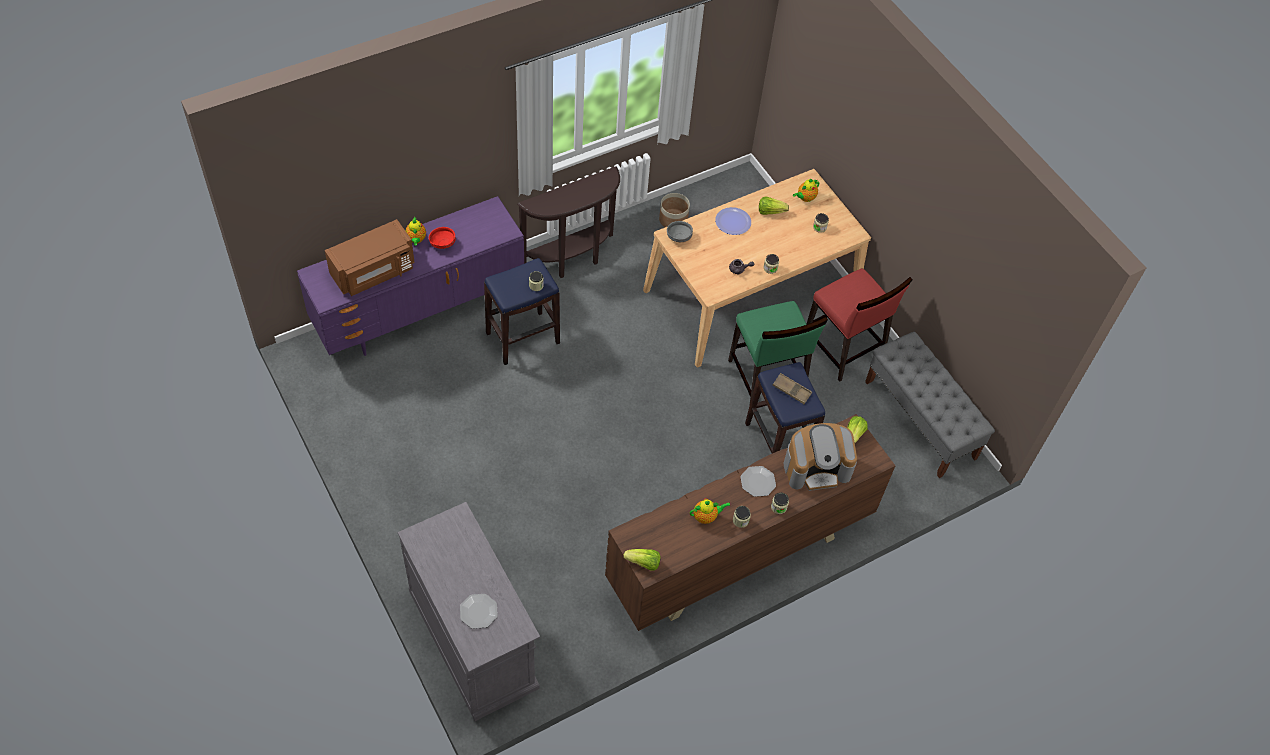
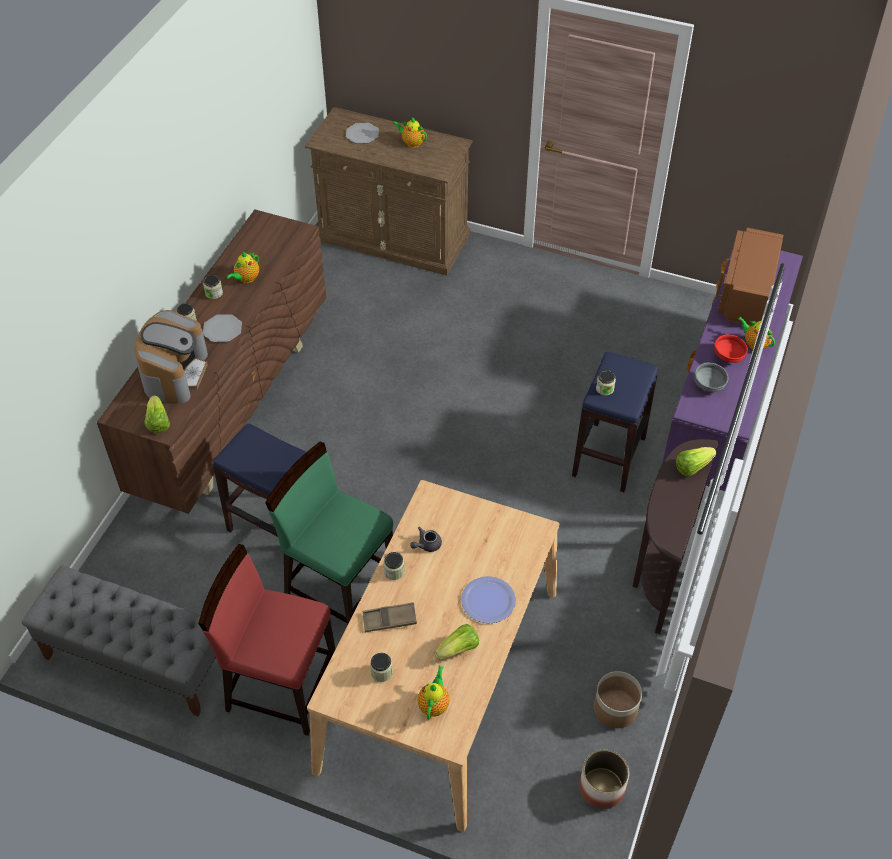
camera: 145 degrees right, 5 degrees down
(449, 567) = (411, 143): none -> teapot
(473, 639) = (393, 237): grey dresser -> brown dresser
(643, 563) = (269, 222): lettuce -> lettuce (692, 467)
(678, 237) = (527, 536): grey bowl -> grey bowl (709, 385)
(716, 196) = (601, 788): none -> planter
(791, 390) = (262, 456): brown tray -> brown tray (389, 620)
(817, 467) = (175, 373): coffee machine -> coffee machine turned 150 degrees clockwise

